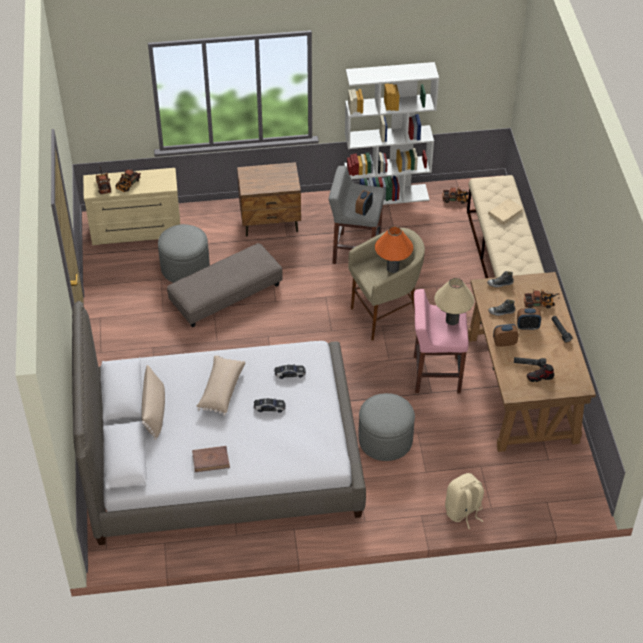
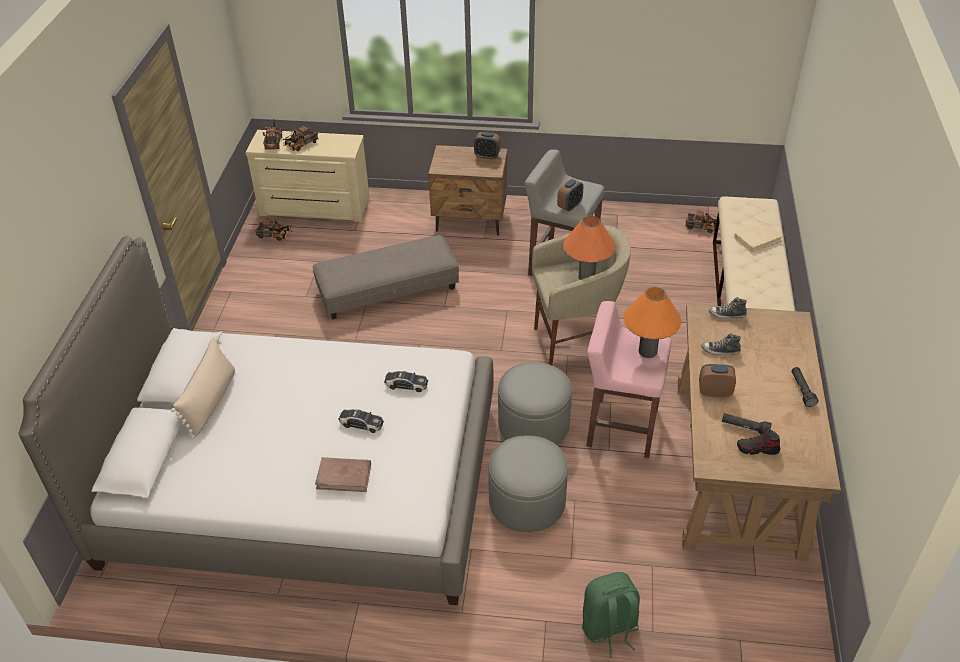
camera: 15 degrees right, 5 degrees down
(185, 267) = (352, 253): grey ottoman -> grey ottoman (534, 424)
(211, 460) = (252, 480): brown book -> brown book (344, 476)
(221, 390) = (307, 390): beige pillow -> none
(386, 196) = (618, 212): white bookcase -> none
(452, 320) = (647, 351): beige table lamp -> orange table lamp
(463, 512) = (609, 629): beige backpack -> green backpack
(527, 326) = (754, 376): alarm clock -> alarm clock (487, 156)
(541, 304) = (780, 349): toy truck -> toy truck (275, 236)

